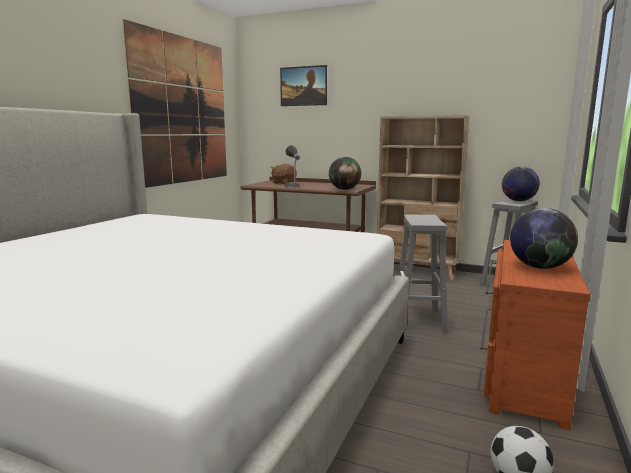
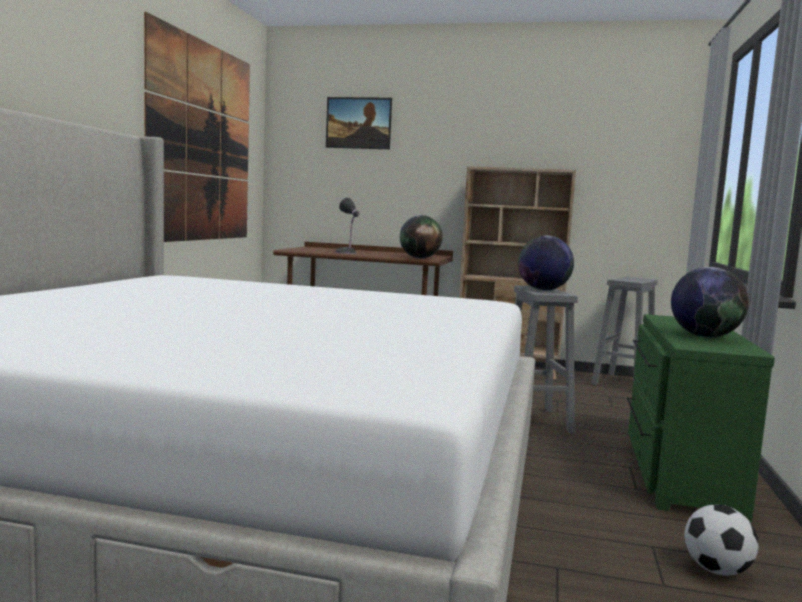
camera: 10 degrees left, 5 degrees down
(283, 183) = (328, 249): brown plush toy -> none
(518, 201) = (635, 278): globe -> globe (543, 290)
(520, 373) = (676, 471): brown dresser -> green dresser

